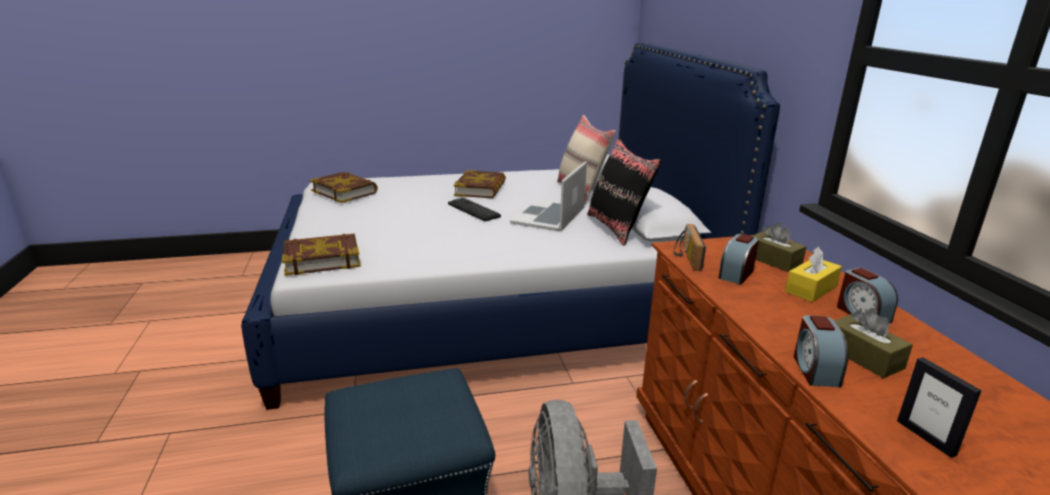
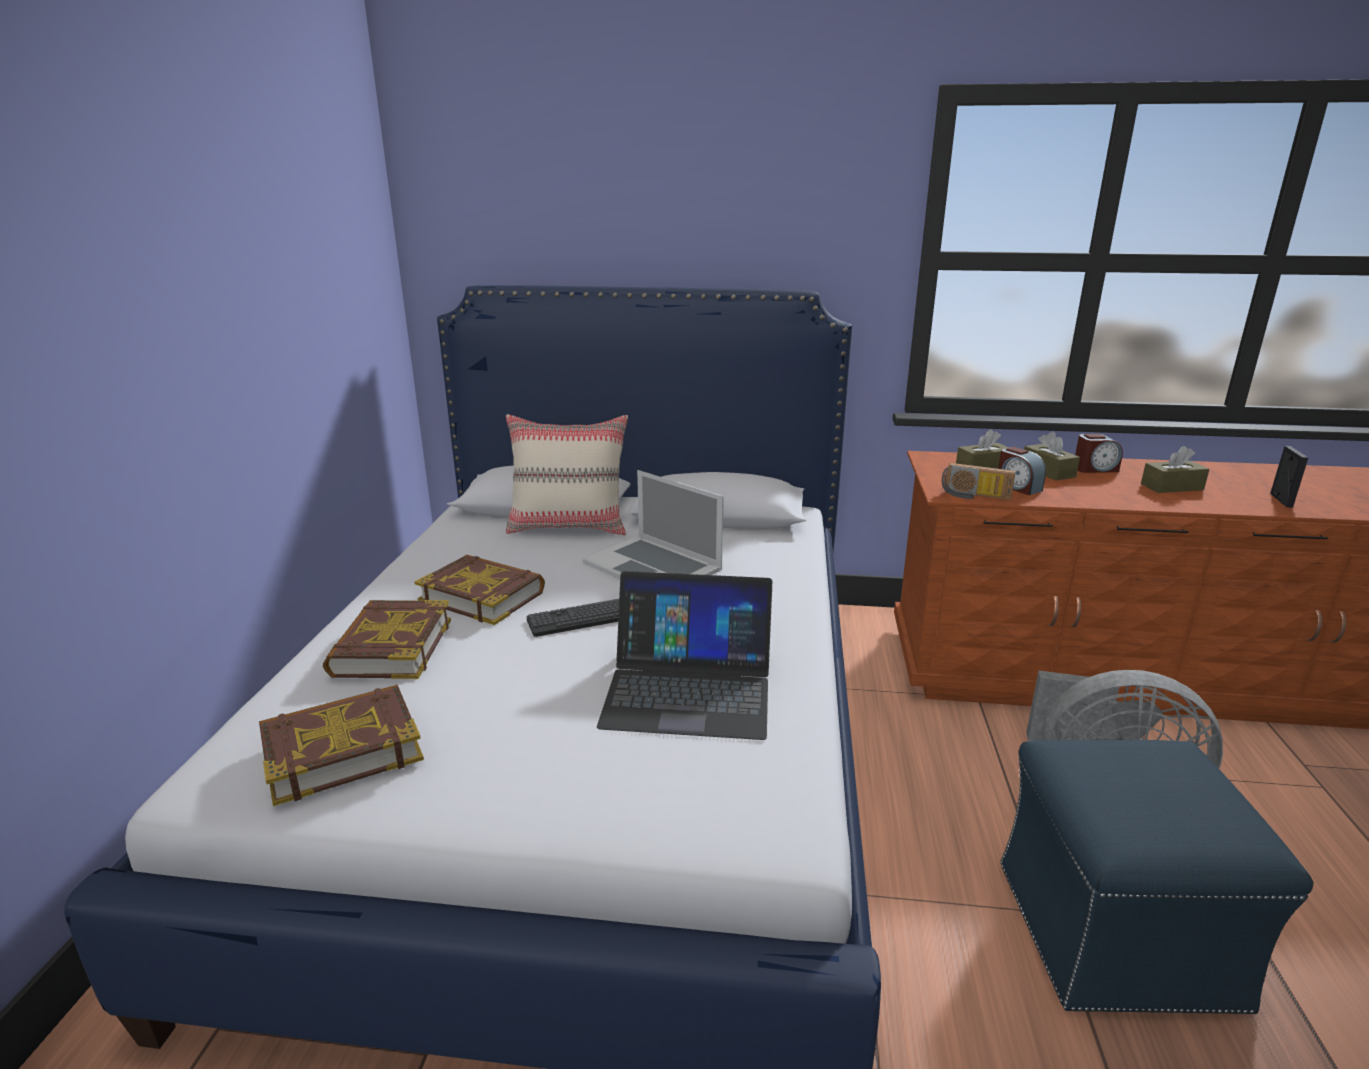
camera: 70 degrees left, 0 degrees up
(322, 259) = (742, 807): book -> book (391, 647)
(415, 239) = (688, 689): none -> laptop
(617, 228) = (729, 535): black pillow -> none
(811, 289) = (1048, 471): yellow tissue box -> brown tissue box
(815, 369) = (1202, 505): alarm clock -> none
(926, 437) = (1280, 500): picture frame -> picture frame turned 75 degrees counterclockwise

